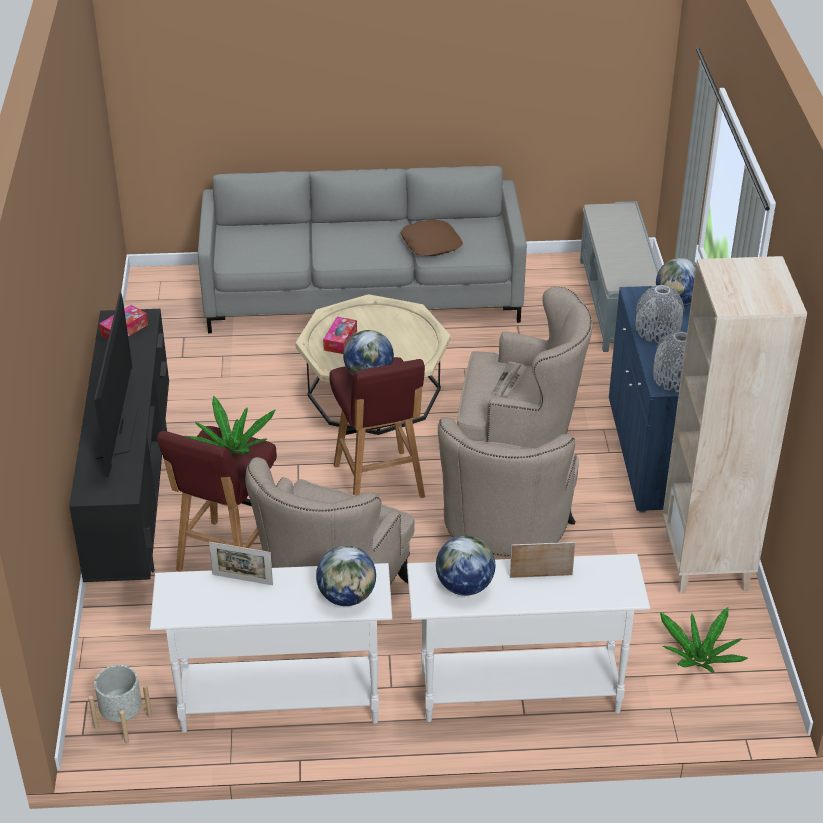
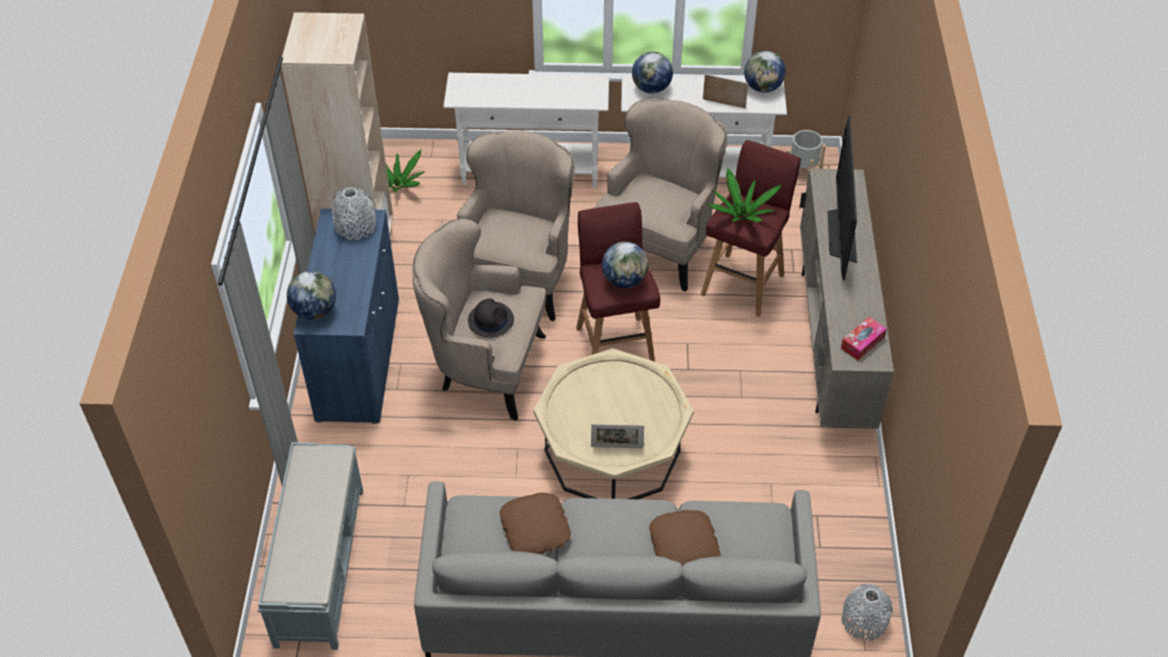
camera: 175 degrees left, 10 degrees up
(133, 499) = (832, 342): black tv stand -> beige tv stand
(306, 241) = (684, 545): none -> brown pillow
(340, 340) = (647, 416): tissue box -> none
(464, 586) = (570, 90): globe -> globe (763, 88)
(509, 382) = (490, 320): newspaper -> black hat
(541, 576) = (516, 94): picture frame -> picture frame (617, 447)
(657, 330) = (349, 278): grey vase -> grey vase (864, 621)

